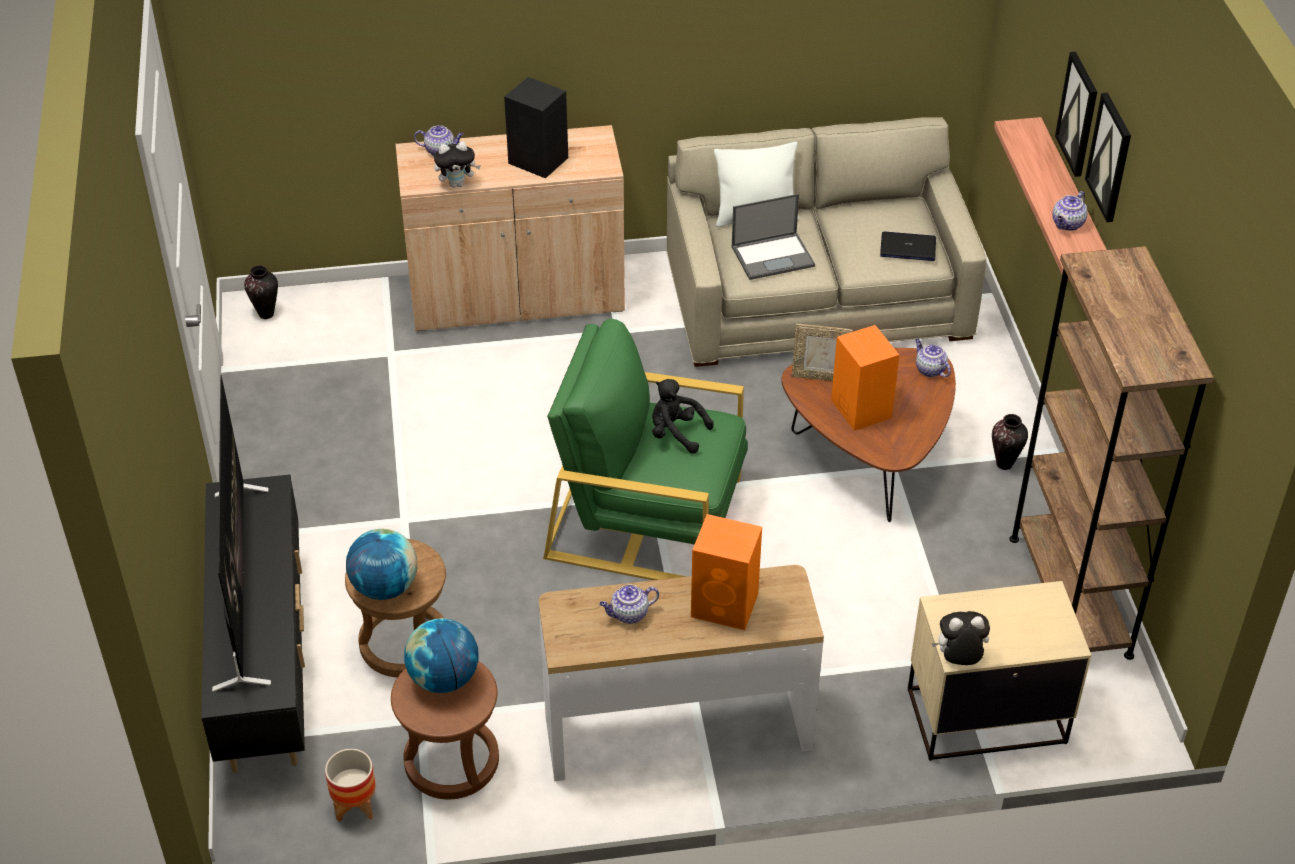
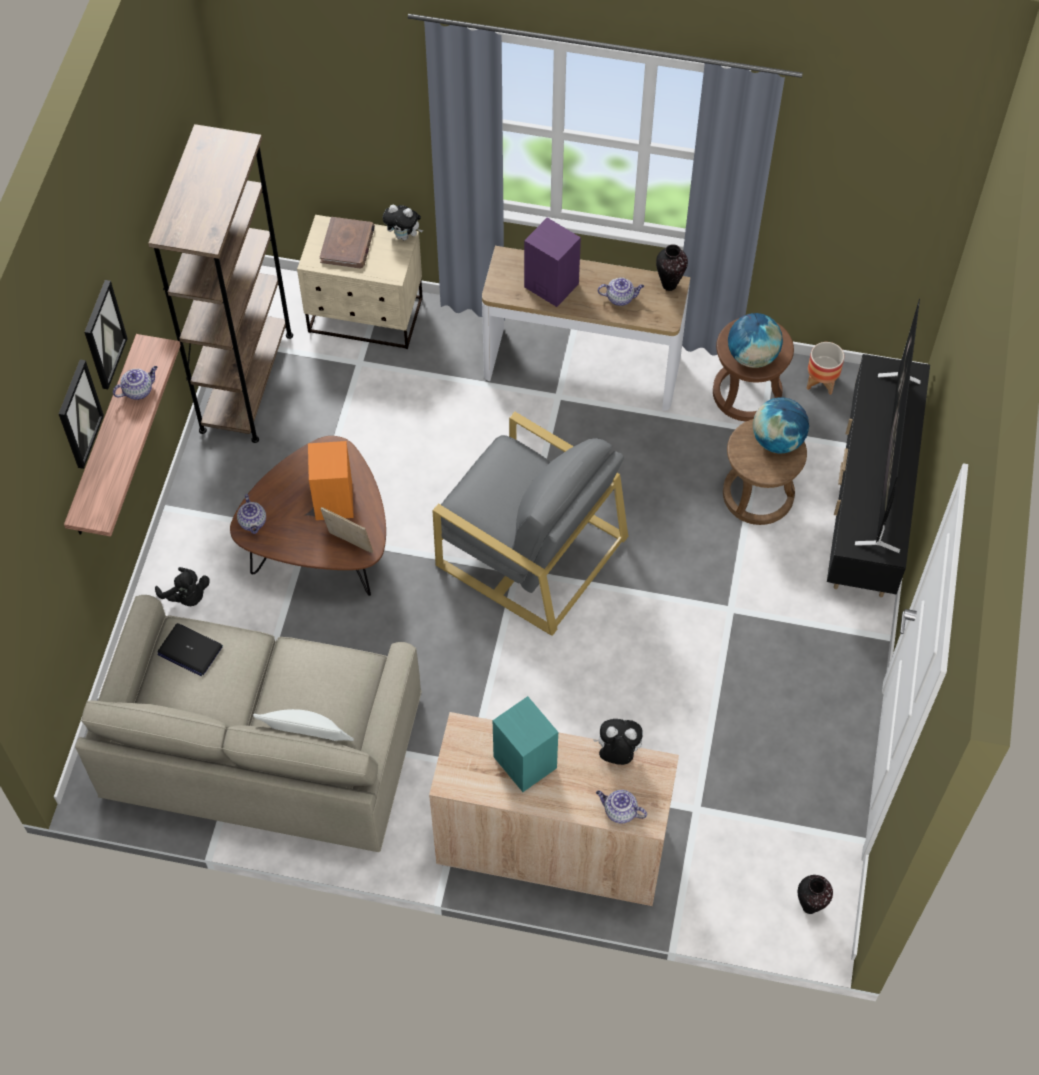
camera: 160 degrees left, 15 degrees up
(539, 161) = (524, 761): black speaker -> turquoise speaker
(647, 517) = (530, 549): green armchair -> grey armchair
(676, 433) = (504, 500): black plush toy -> black plush toy (186, 596)
(726, 605) = (550, 284): orange speaker -> purple speaker
(773, 256) = (319, 680): laptop -> none
(1004, 464) = (216, 507): vase -> vase (669, 284)
(1021, 627) = (347, 245): none -> brown book

